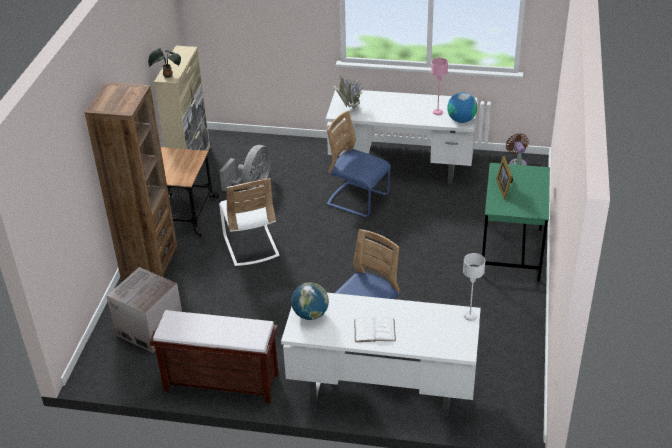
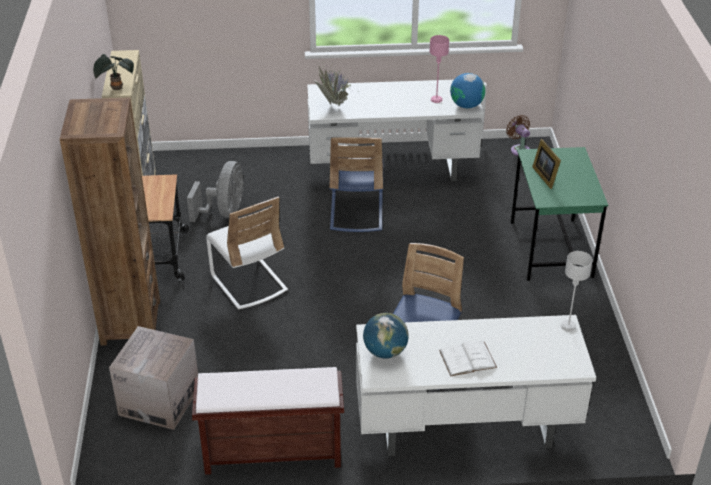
camera: 15 degrees left, 0 degrees up
(358, 200) = (356, 213): blue chair -> blue chair turned 105 degrees counterclockwise

